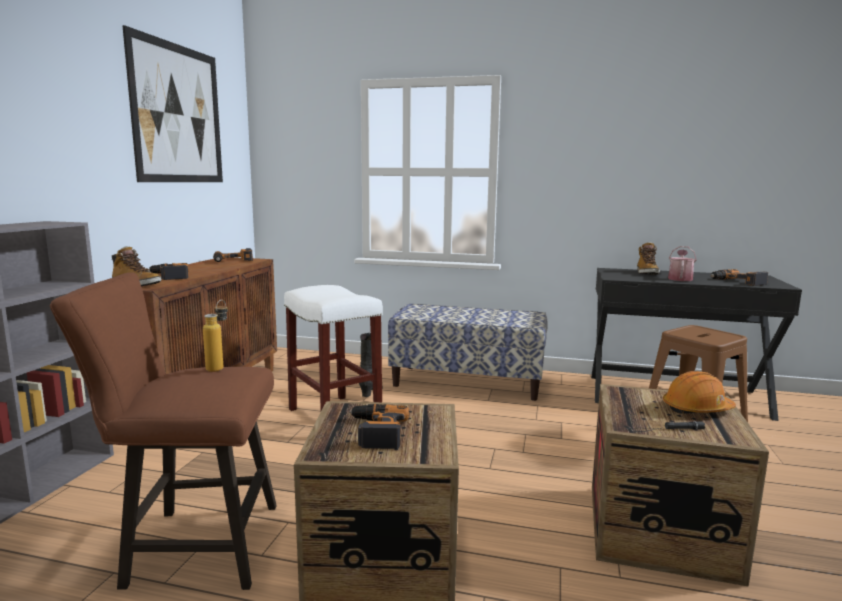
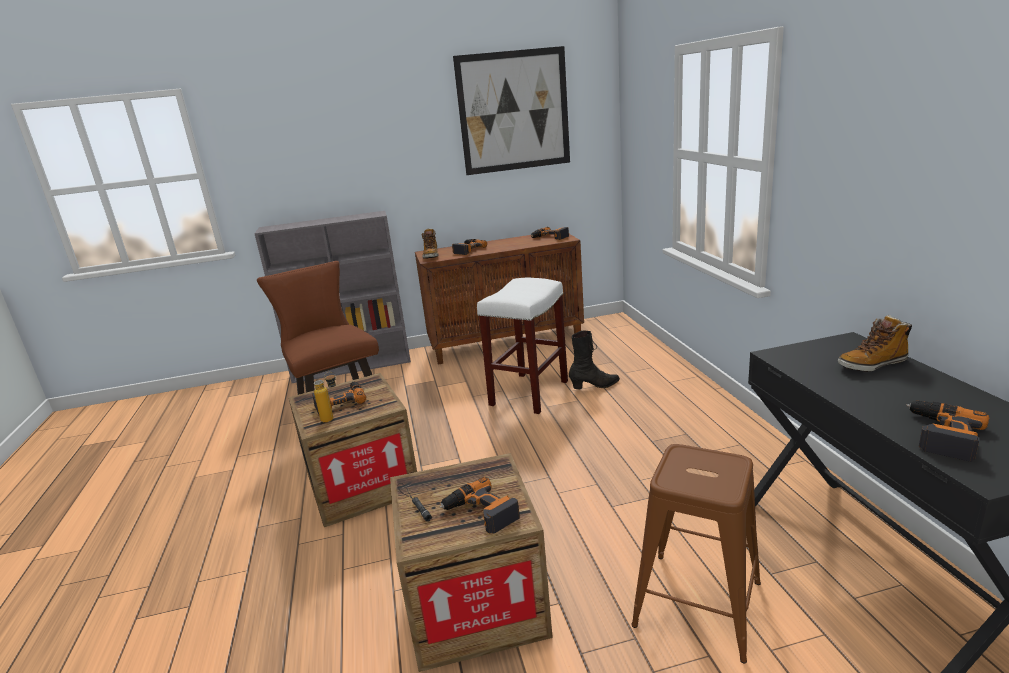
camera: 65 degrees right, 10 degrees up
(219, 367) = (344, 330): bottle -> bottle (332, 419)
(468, 382) = (683, 417): bench -> none
(680, 278) = (871, 390): watering can -> none
(696, 409) = (480, 513): orange hard hat -> power drill

